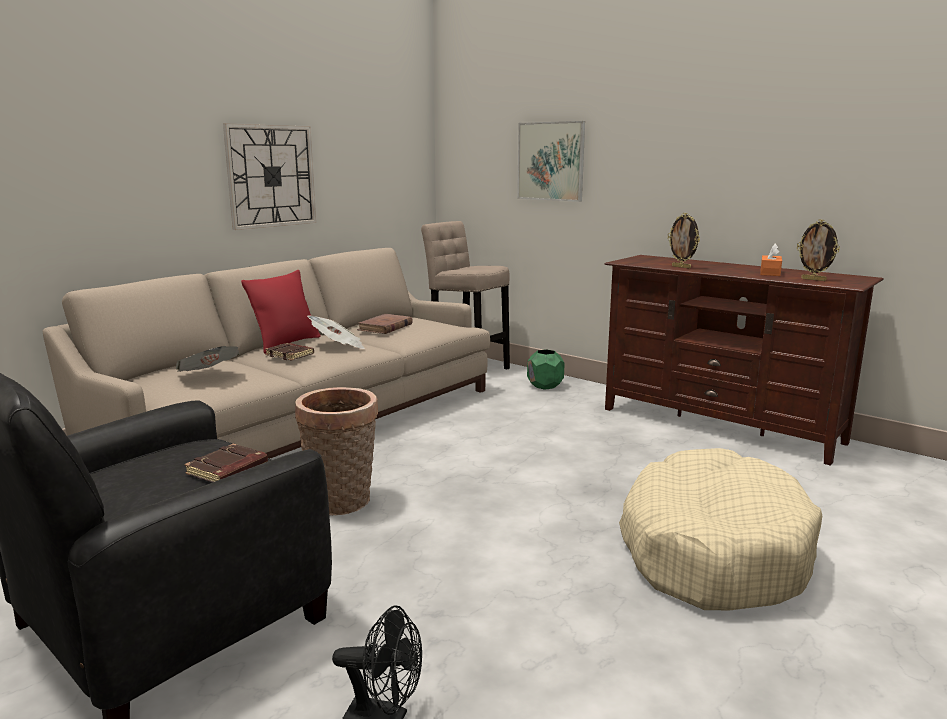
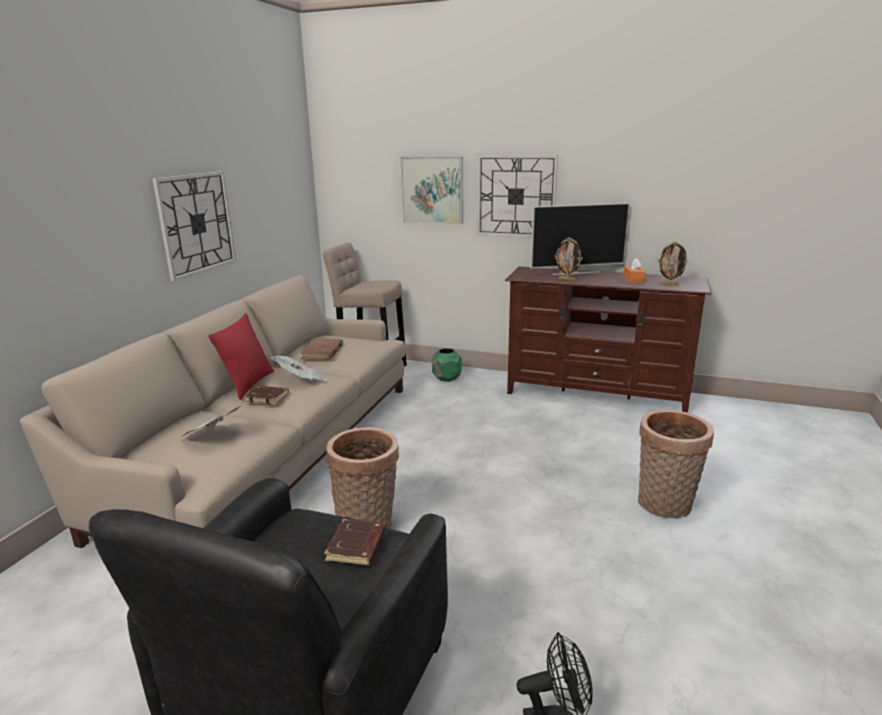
camera: 20 degrees left, 5 degrees up
(642, 167) = (516, 196): none -> wall clock
(702, 263) = (575, 273): none -> television
(712, 551) = (665, 506): beige dog bed -> basket

